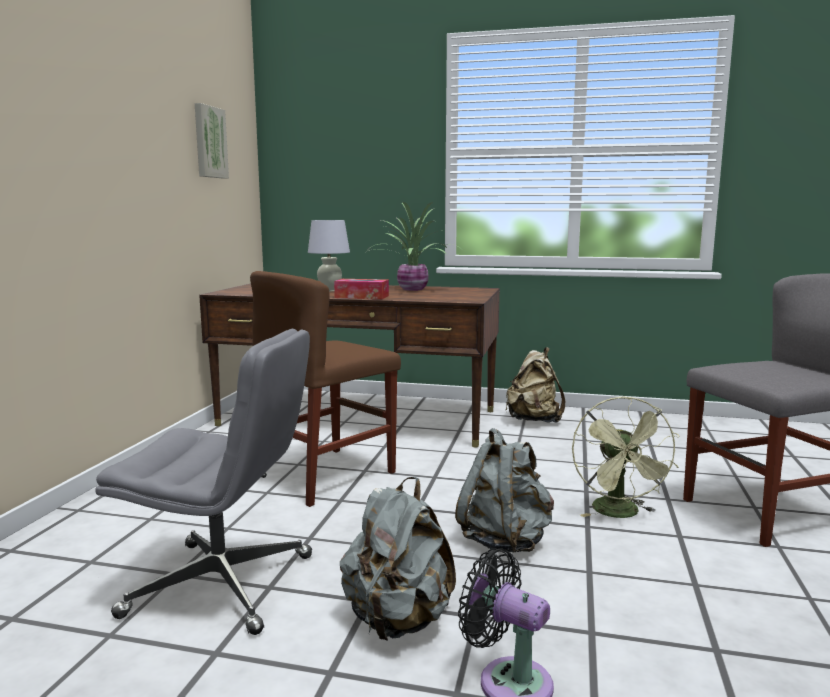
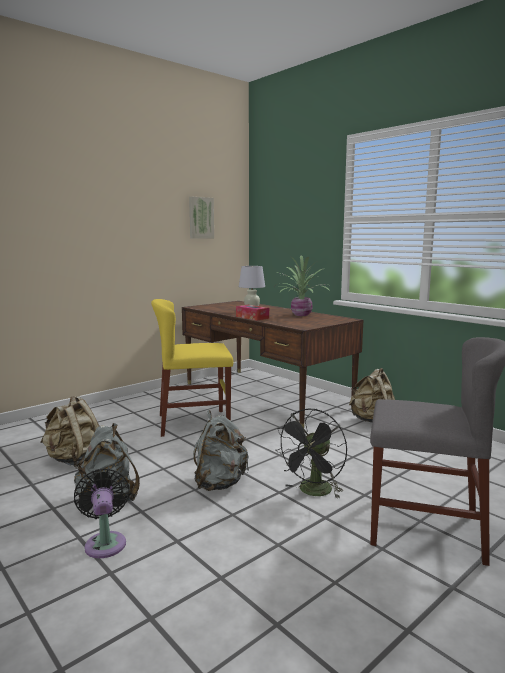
camera: 35 degrees right, 0 degrees up
(223, 585) = (74, 459): grey office chair -> beige backpack
(324, 475) = (194, 422): brown chair -> yellow chair
(620, 514) = (313, 492): green fan -> black fan

